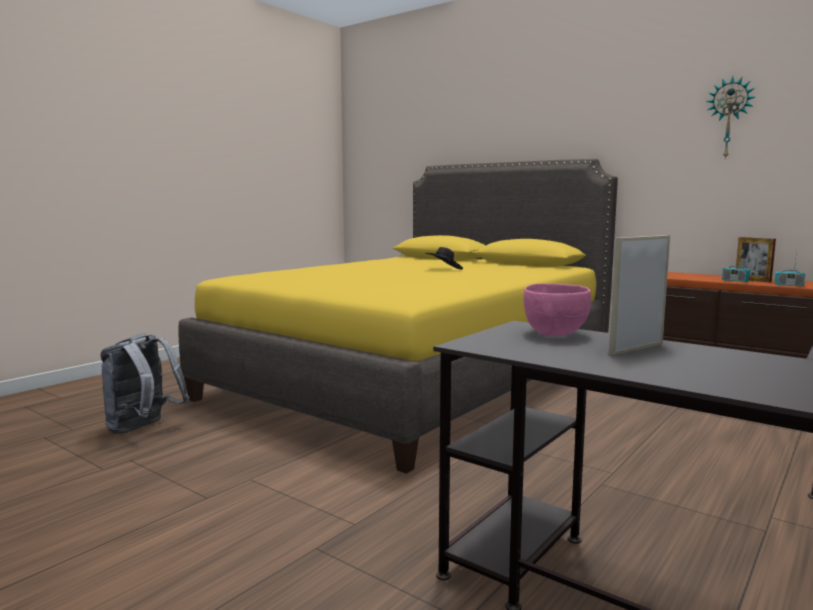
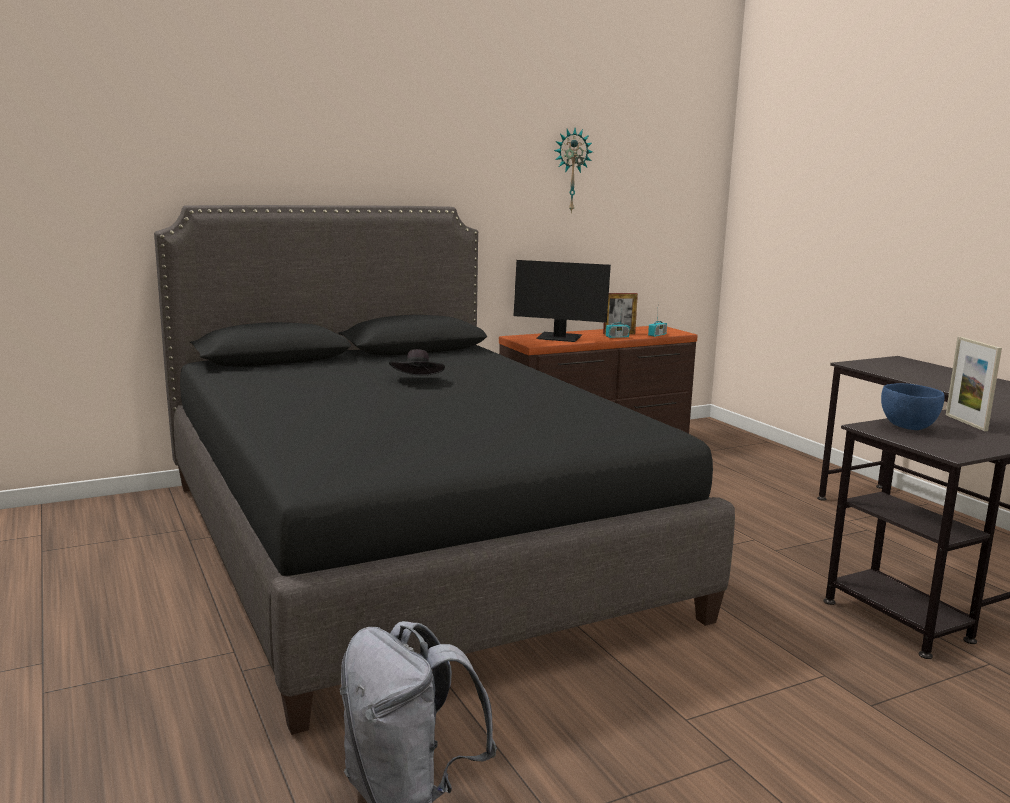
camera: 65 degrees left, 5 degrees up
(416, 379) = (405, 544): yellow bed -> black bed
(555, 333) = (907, 427): pink bowl -> blue bowl
(676, 275) = (559, 338): none -> monitor

